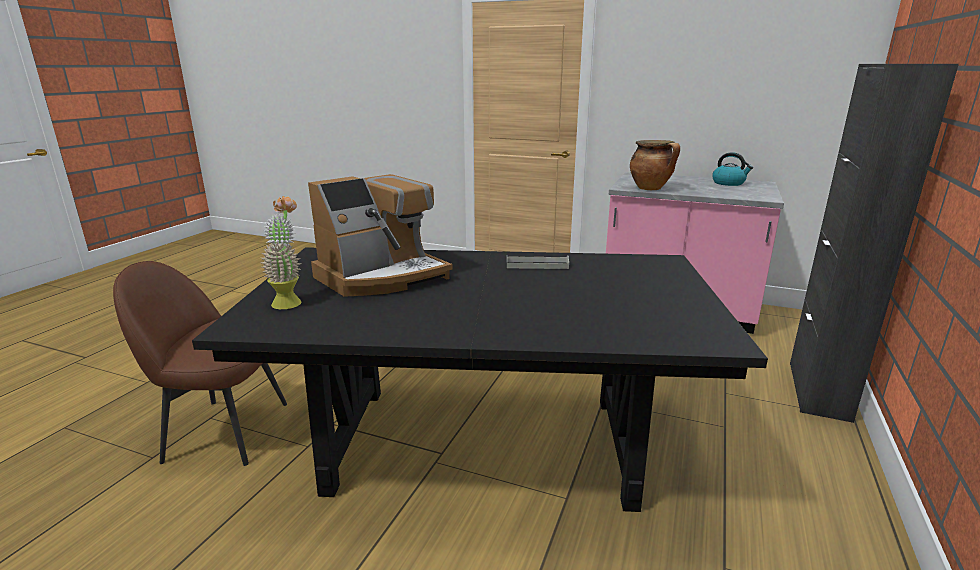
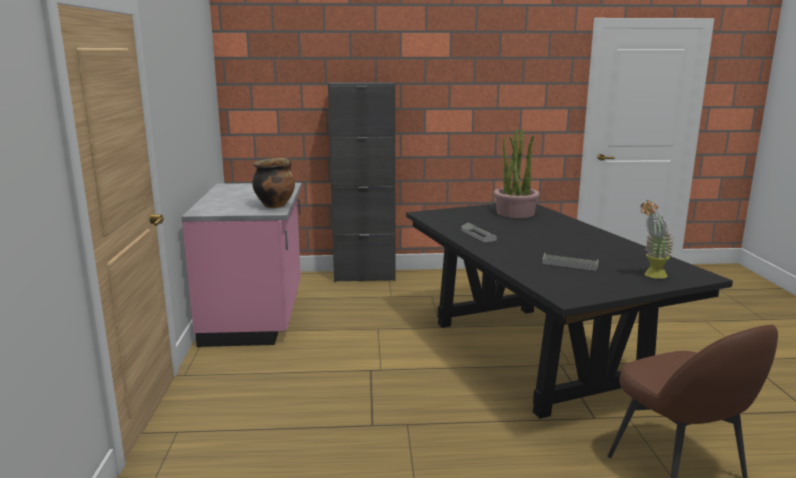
camera: 115 degrees left, 5 degrees down
(382, 277) = (570, 264): coffee machine -> grey tray
(646, 313) = (515, 213): none -> potted plant
(729, 183) = (232, 191): kettle -> none

